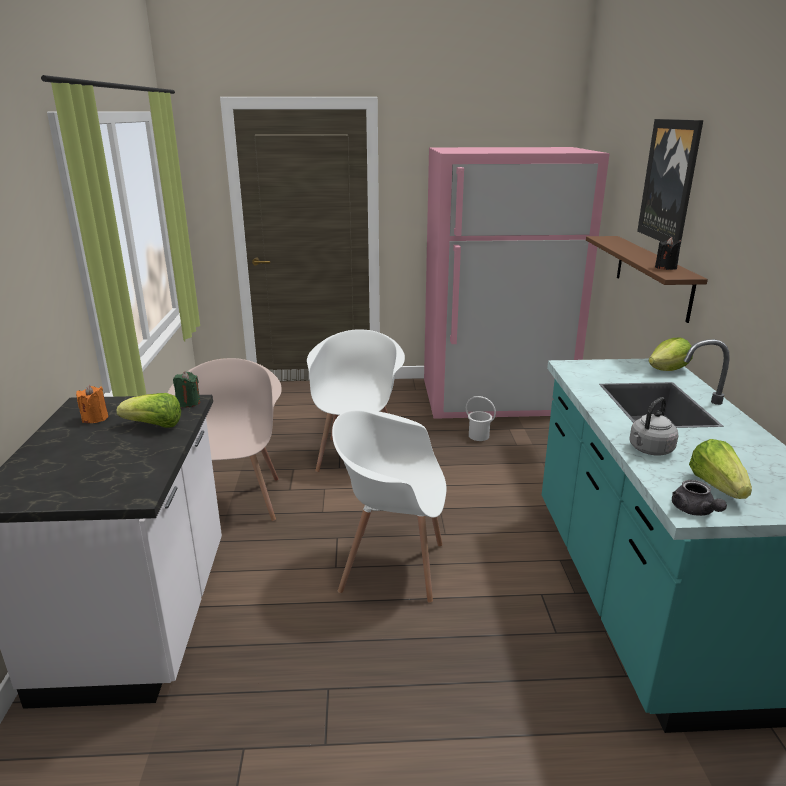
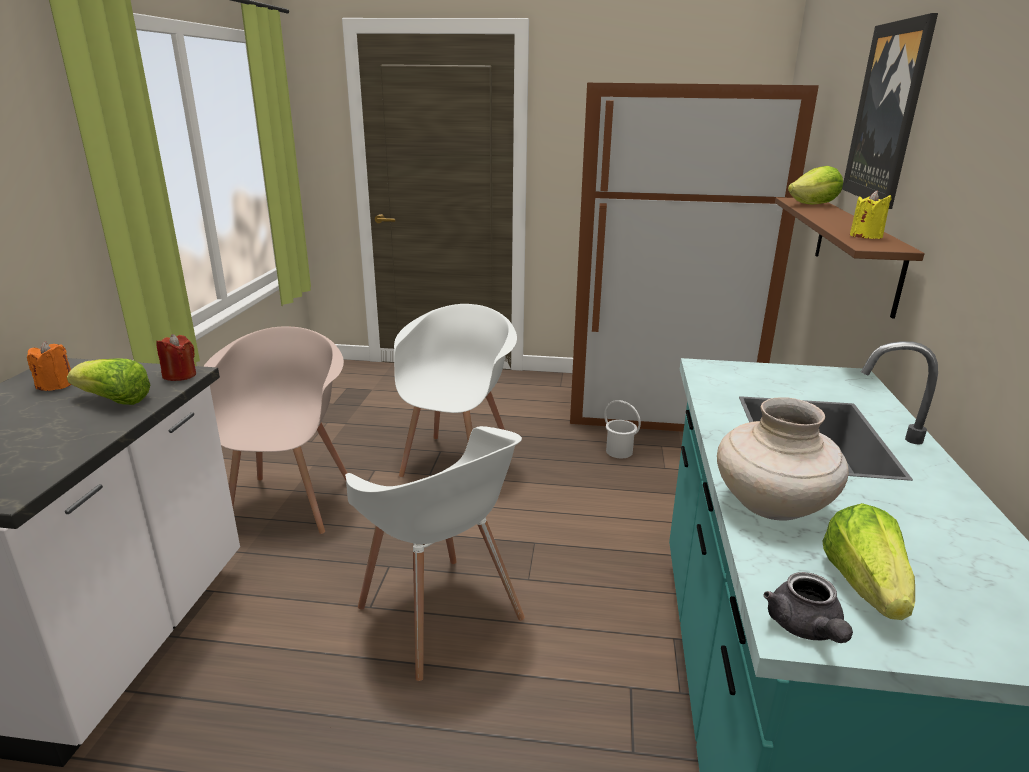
camera: 10 degrees right, 0 degrees up
(188, 403) = (180, 375): green candle -> red candle
(391, 566) = (440, 616): white chair -> white chair turned 150 degrees counterclockwise
(495, 396) = (658, 403): pink fridge -> brown fridge
(649, 450) = (772, 507): grey kettle -> beige vase
(665, 268) = (865, 236): black candle -> yellow candle
(668, 370) = (854, 385): lettuce -> lettuce (814, 205)

